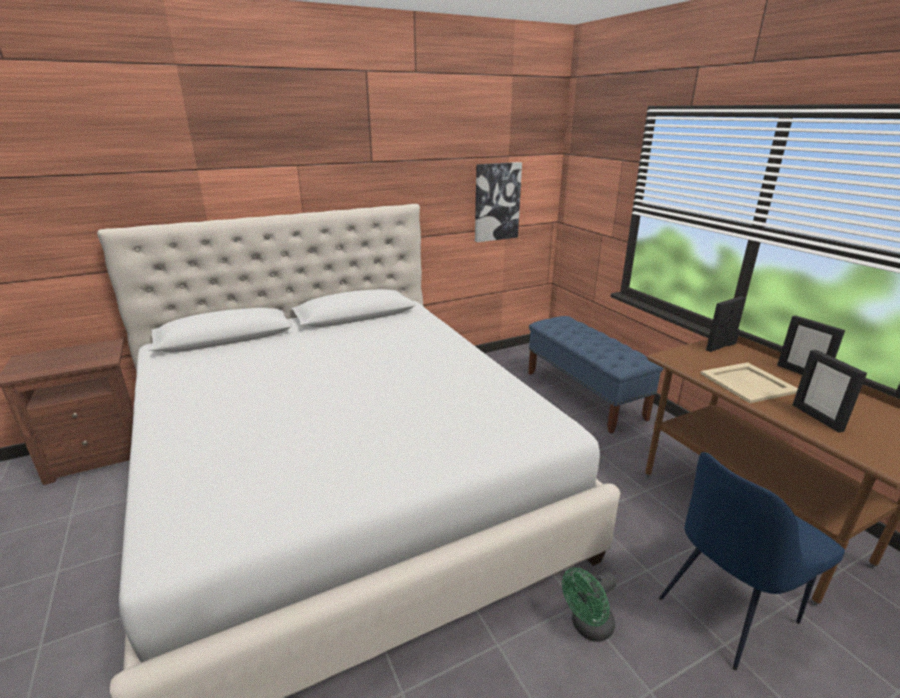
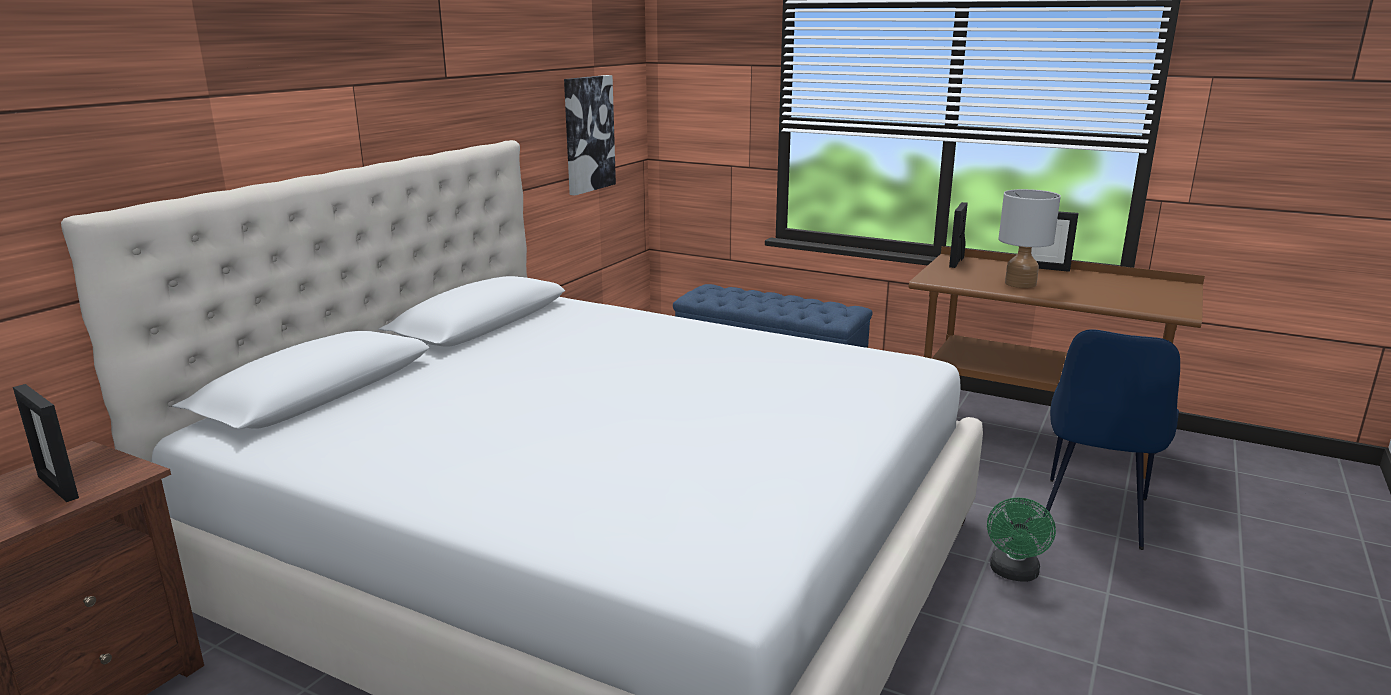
camera: 35 degrees left, 5 degrees down
(747, 382) = (1019, 284): beige tray -> grey table lamp
(818, 417) = (1102, 295): picture frame -> picture frame (60, 486)

